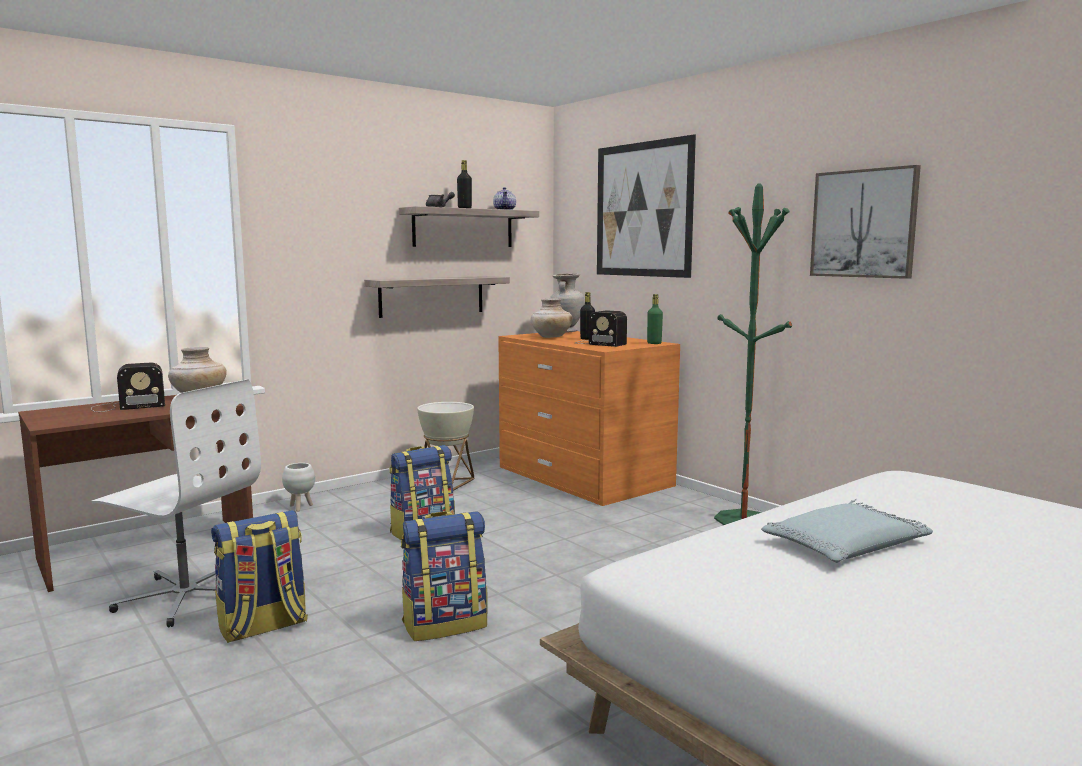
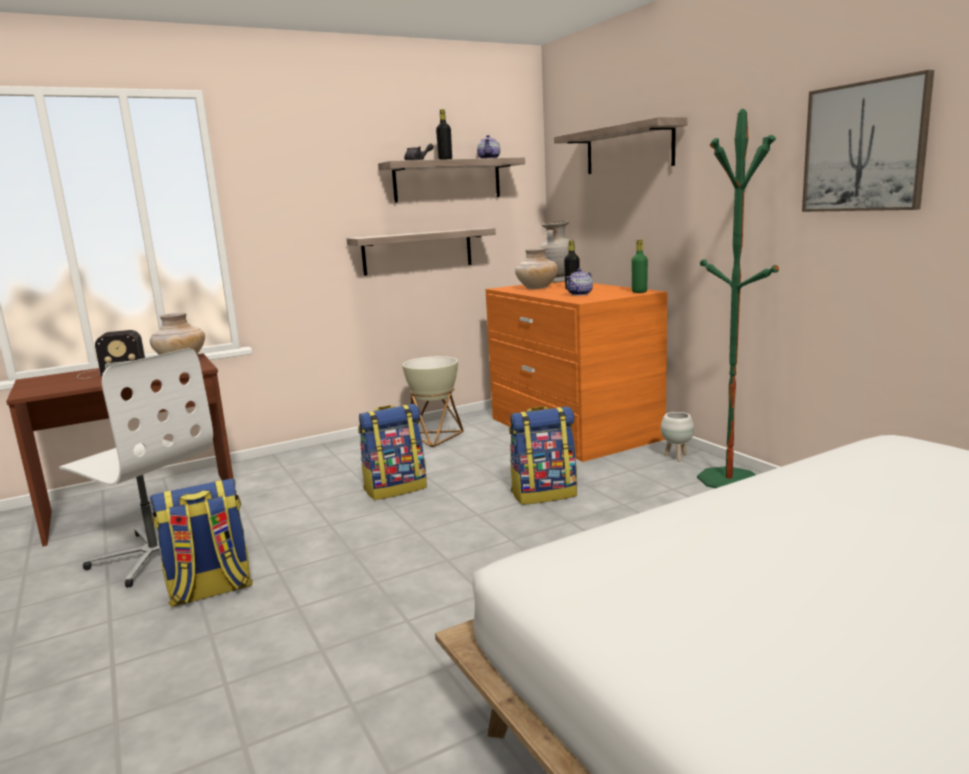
camera: 10 degrees right, 5 degrees up
(300, 507) = (292, 461): white planter -> white planter (676, 457)
(445, 624) = (382, 594): backpack -> backpack (544, 494)
(598, 343) = (580, 294): radio -> teapot
(643, 210) = (628, 149): picture -> shelf
(845, 542) = (791, 536): blue pillow -> none

